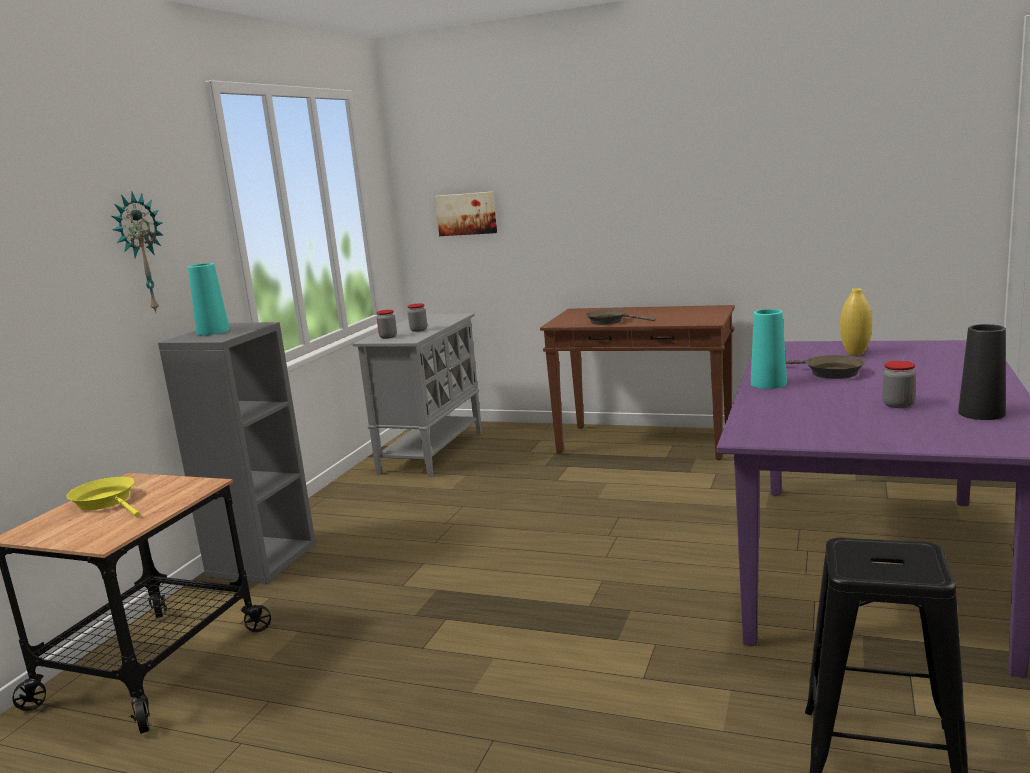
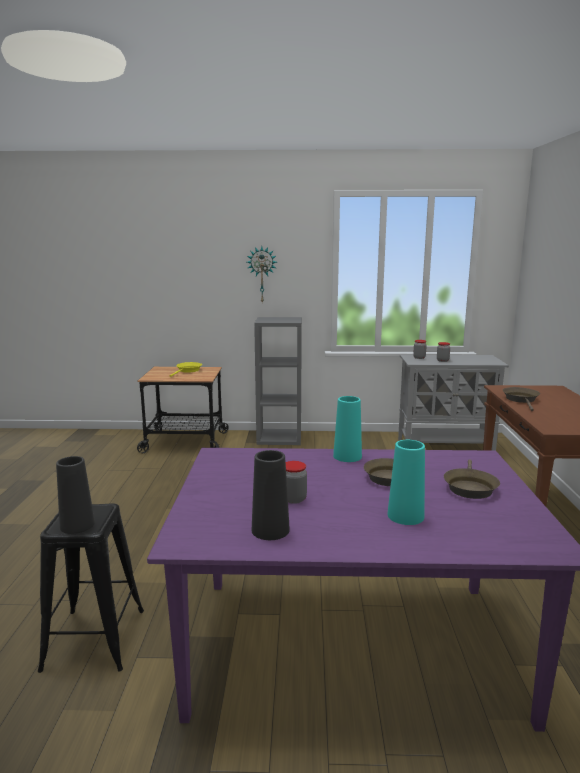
camera: 70 degrees right, 0 degrees up
(213, 331) = (278, 319): turquoise vase -> turquoise vase (405, 516)
(467, 214) = (541, 289): picture -> none
(855, 353) = (469, 487): yellow vase -> brown frying pan
(912, 560) = (77, 525): none -> black vase

